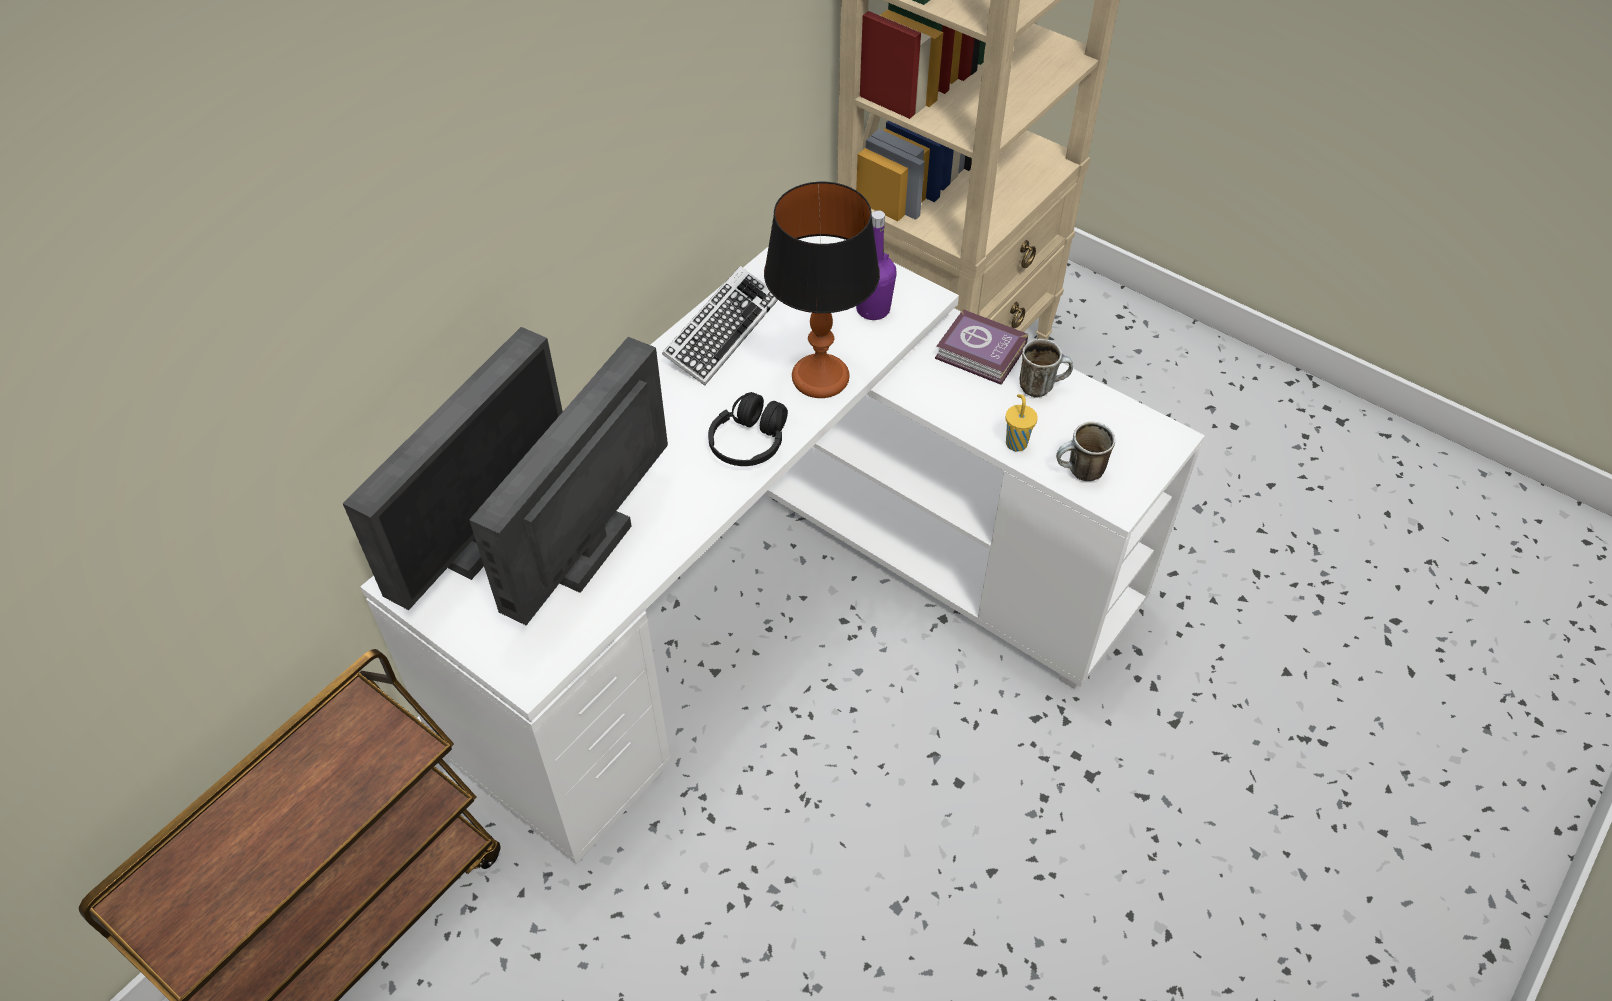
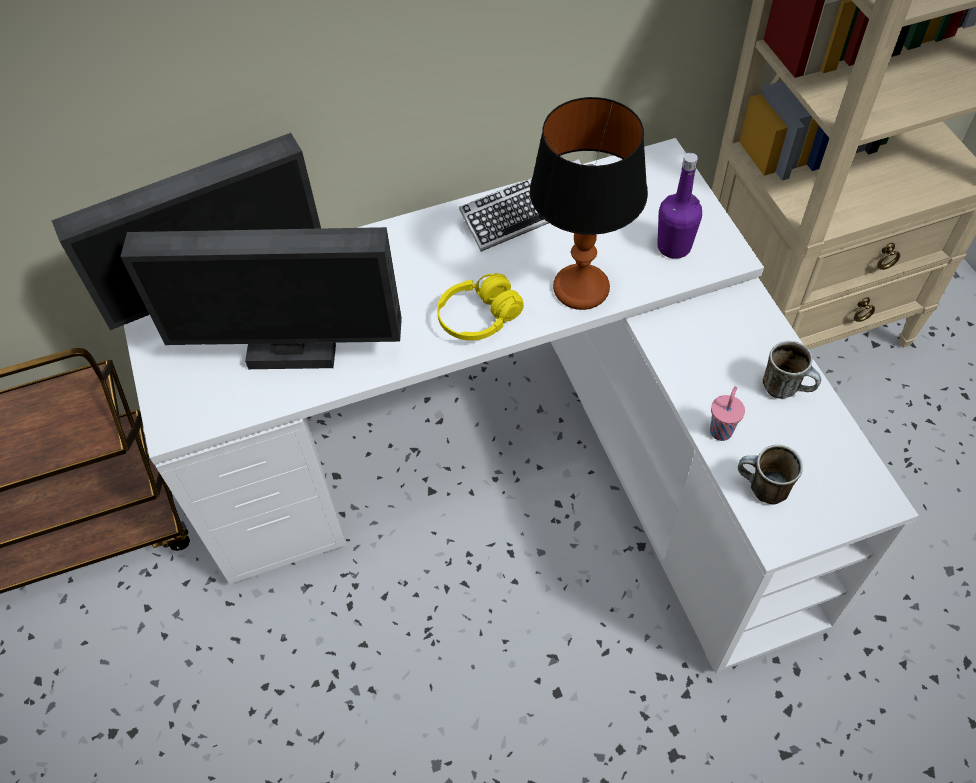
camera: 35 degrees right, 5 degrees up
(596, 554) = (292, 354): monitor -> monitor turned 150 degrees counterclockwise
(749, 442) = (479, 318): black headphones -> yellow headphones
(981, 354) = (751, 332): book -> none
(1016, 442) = (721, 430): yellow cup -> pink cup

